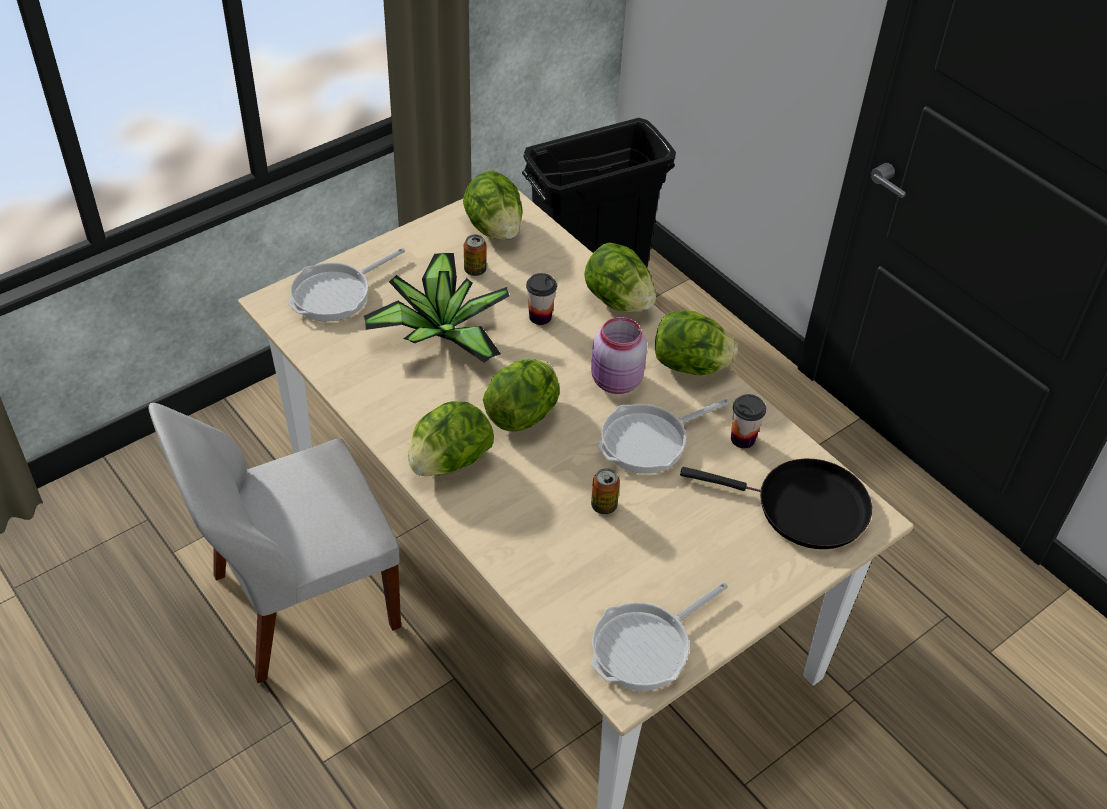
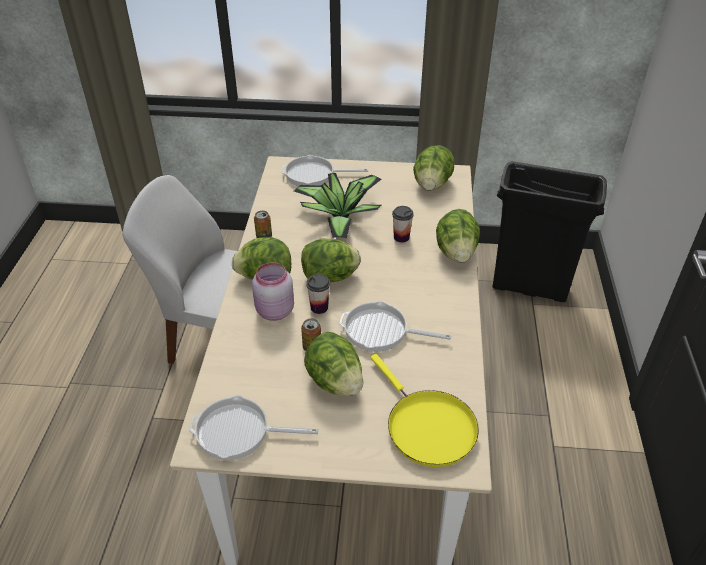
camera: 45 degrees right, 5 degrees down
(475, 270) = (396, 198): can -> can (264, 236)
(615, 382) = (401, 291): pink jar -> pink jar (274, 311)
(690, 365) = (456, 308): lettuce -> lettuce (335, 381)
(742, 439) = (438, 365): cup -> cup (319, 307)
(804, 507) = (427, 427): black frying pan -> yellow frying pan

